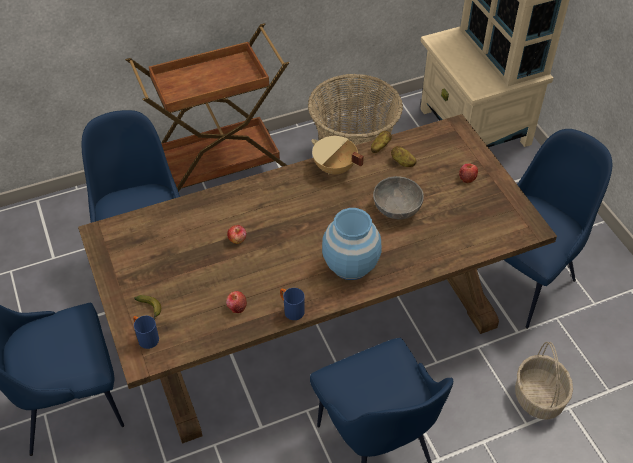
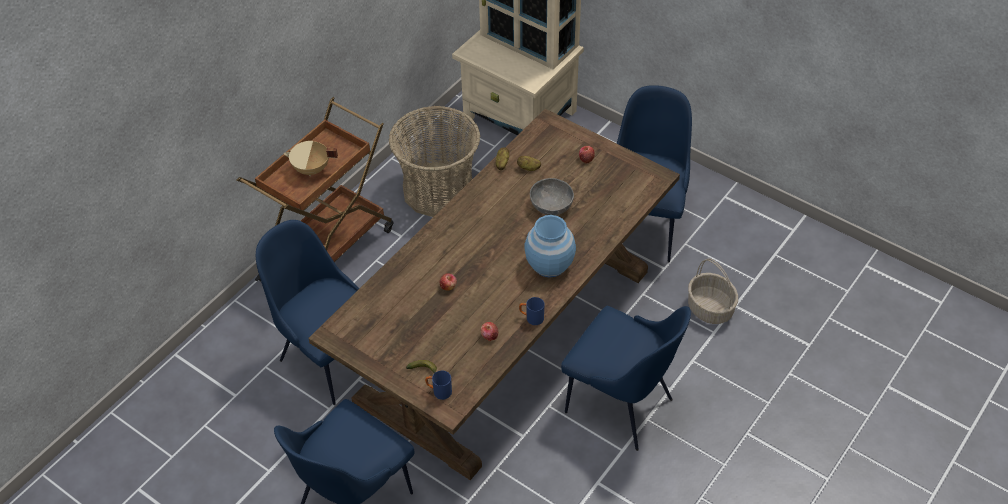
camera: 30 degrees left, 0 degrees up
(334, 168) = (479, 196): beige cooking pot -> beige cooking pot (311, 169)

